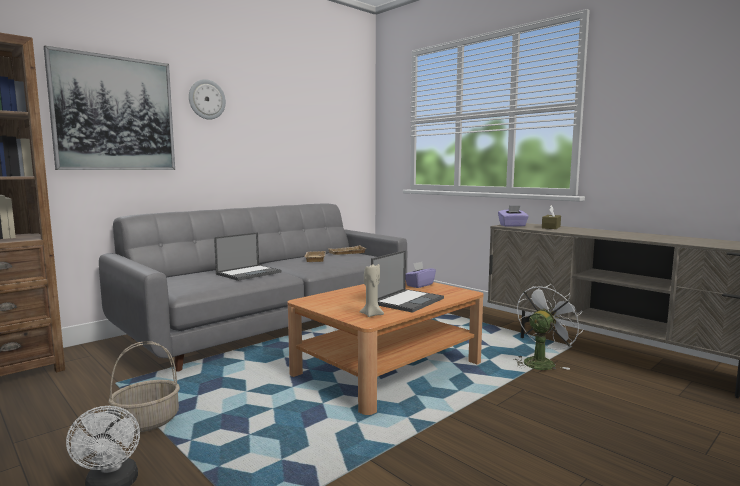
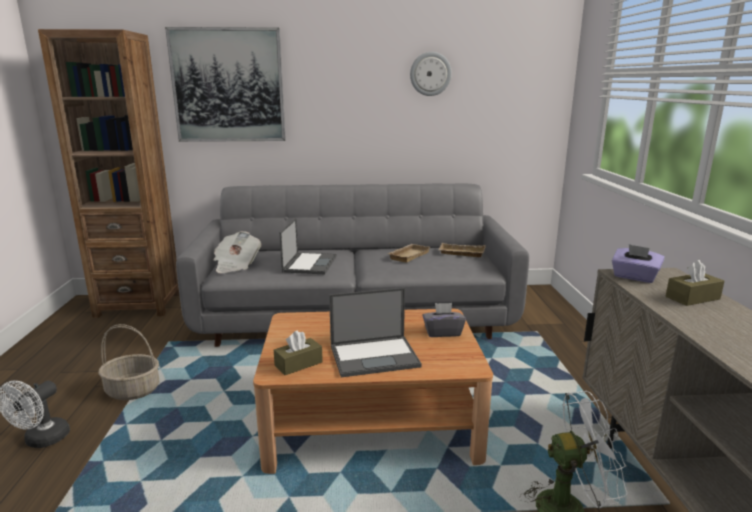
camera: 40 degrees right, 10 degrees up
(181, 284) = (236, 265): none -> newspaper
(207, 99) = (323, 62): wall clock -> wall clock (430, 74)
(249, 273) = (310, 263): laptop -> laptop turned 75 degrees counterclockwise
(372, 314) = (298, 364): beige candle -> brown tissue box
(419, 285) = (442, 332): purple tissue box -> grey tissue box

